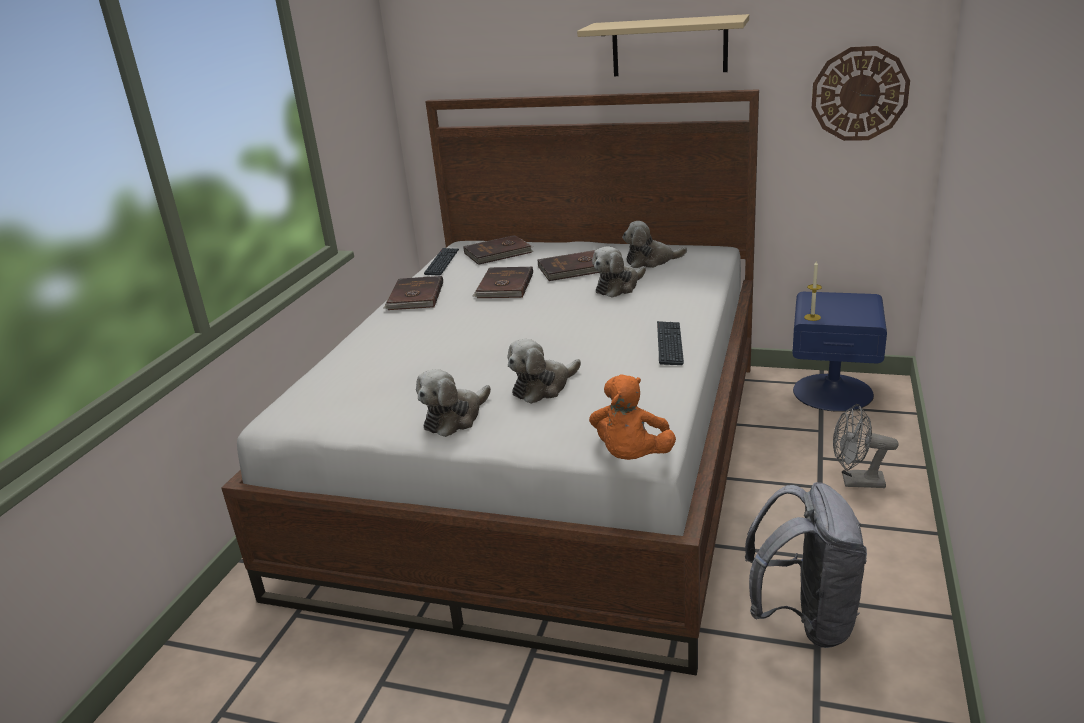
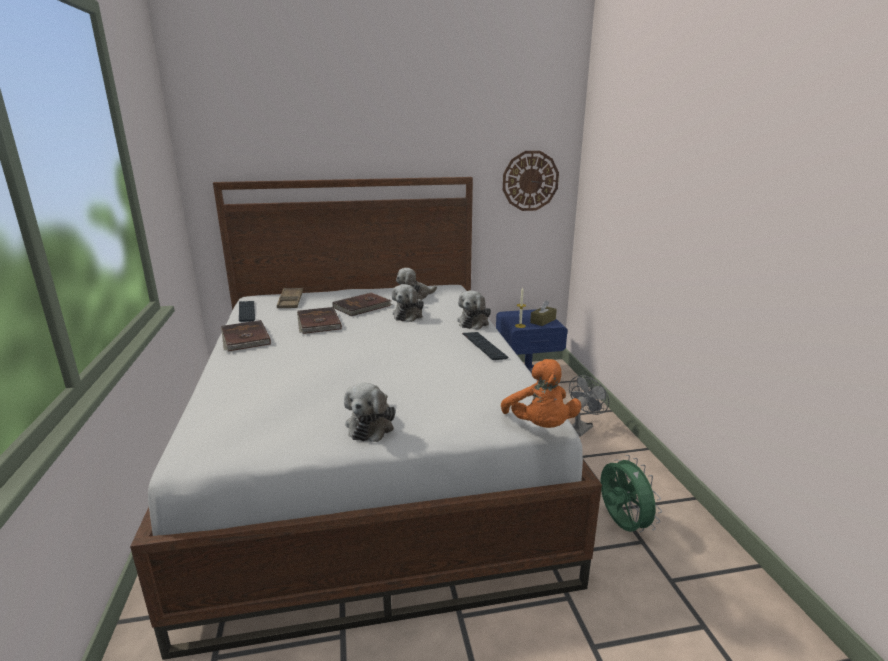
camera: 30 degrees left, 5 degrees down
(498, 253) = (290, 301): brown book -> brown tray
(543, 387) = (422, 389): plush toy -> plush toy (474, 322)
(669, 46) = (409, 146): beige shelf -> none
(804, 619) = (621, 525): grey backpack -> green fan
(855, 314) = (543, 321): none -> brown tissue box
(856, 482) = (581, 427): grey fan -> grey fan turned 150 degrees clockwise

